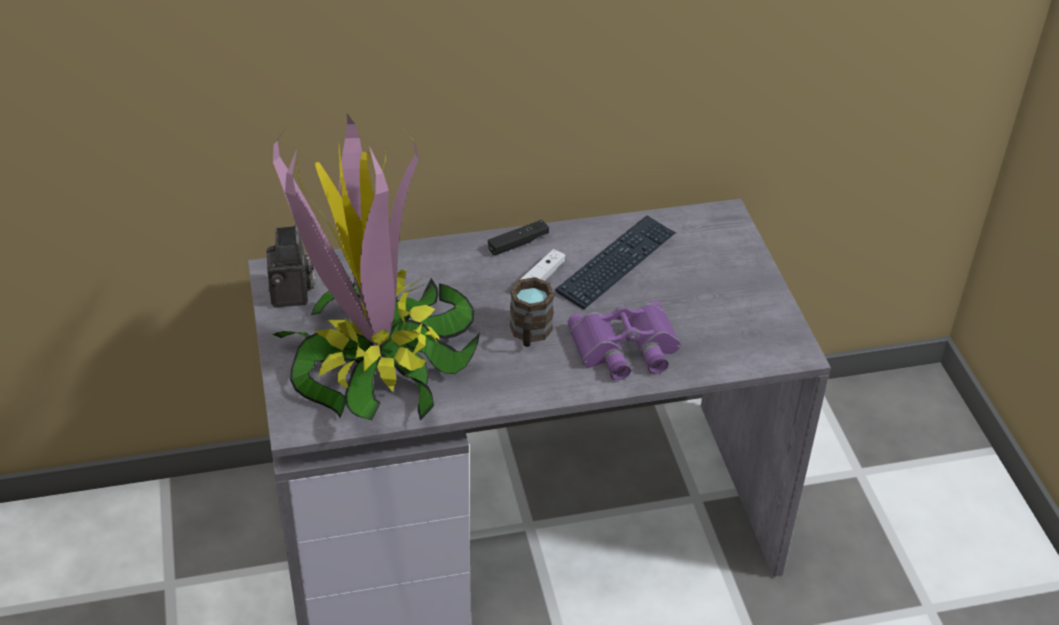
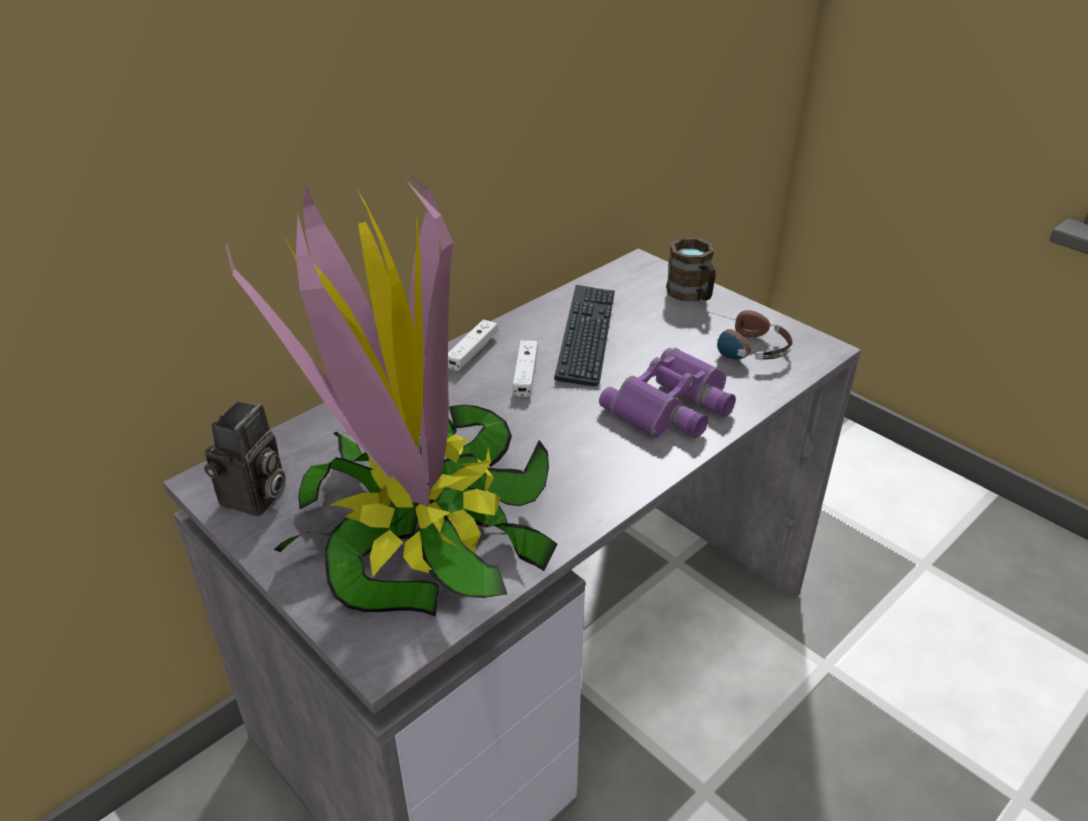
camera: 30 degrees left, 5 degrees down
(293, 296) = (255, 499): camera -> camera turned 60 degrees clockwise
(518, 243) = (472, 352): black game controller -> white game controller
(529, 334) = (566, 430): brown mug -> brown mug (692, 295)
(730, 323) = (740, 346): none -> headphones

